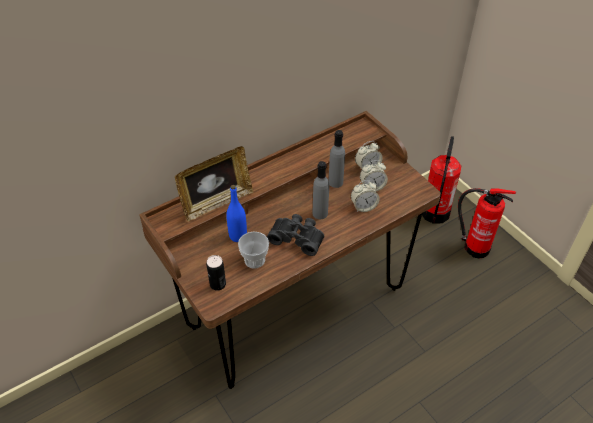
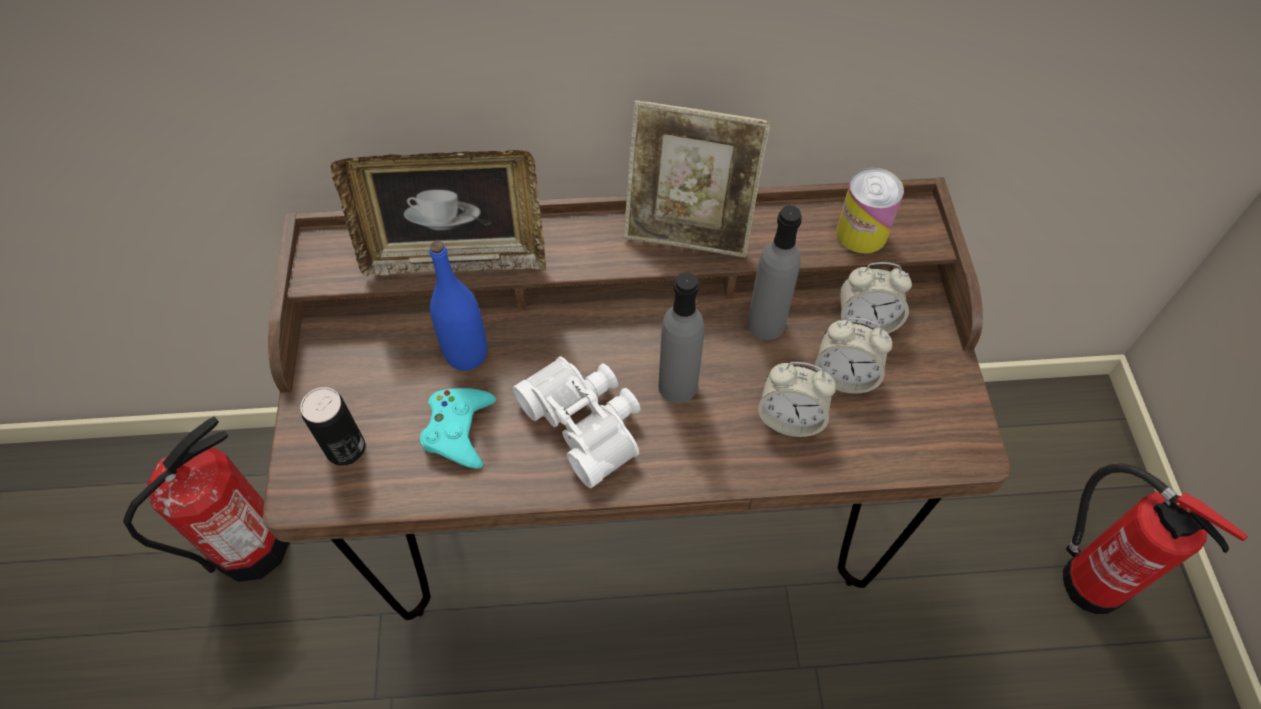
camera: 30 degrees right, 10 degrees up
(254, 260) = (459, 430): cup -> turquoise game controller
(293, 160) = (689, 230): none -> picture frame
(297, 237) = (587, 422): black binoculars -> white binoculars
(351, 138) = (861, 233): none -> can
(434, 213) = (1043, 455): fire extinguisher -> fire extinguisher (250, 546)

